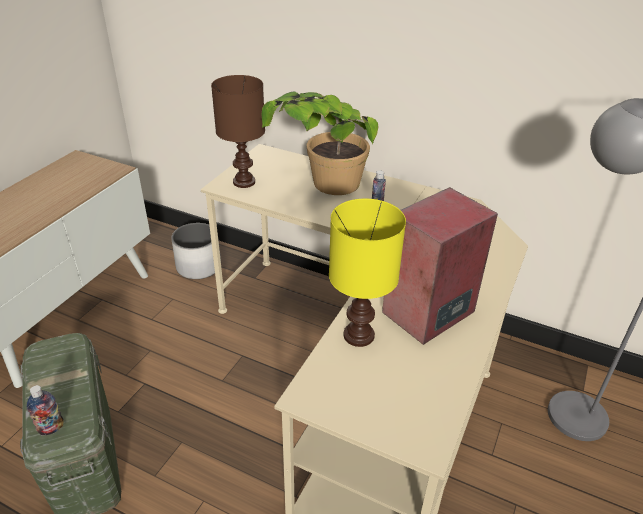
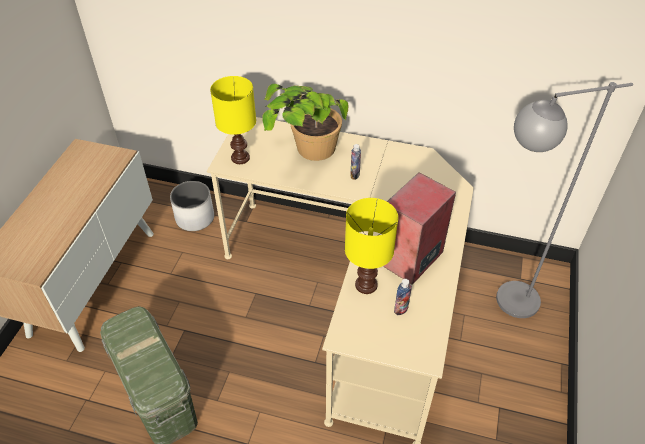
camera: 10 degrees left, 10 degrees up
(51, 428) = (150, 385): bottle -> bottle (401, 309)
(244, 182) = (241, 157): brown table lamp -> yellow table lamp

